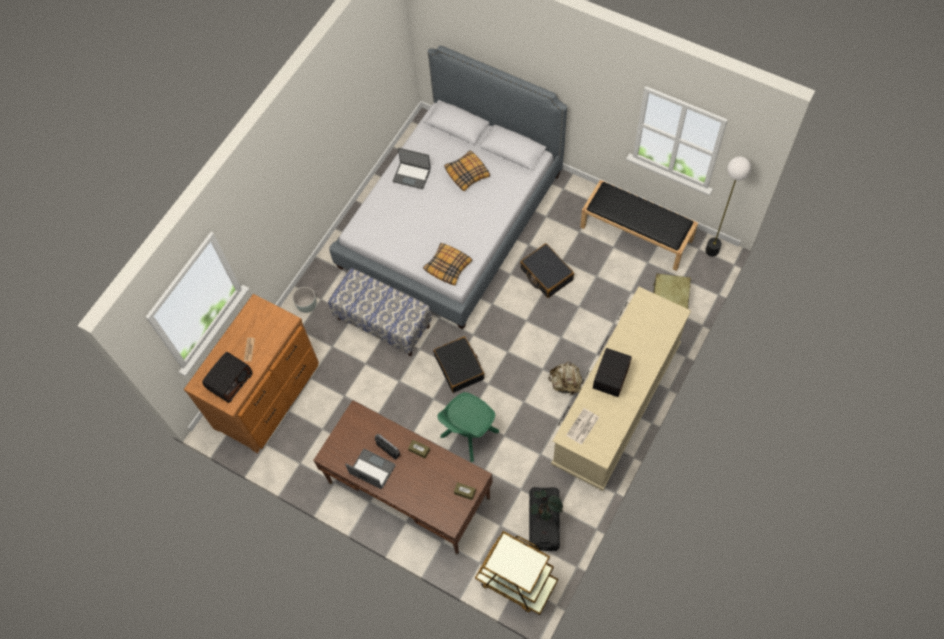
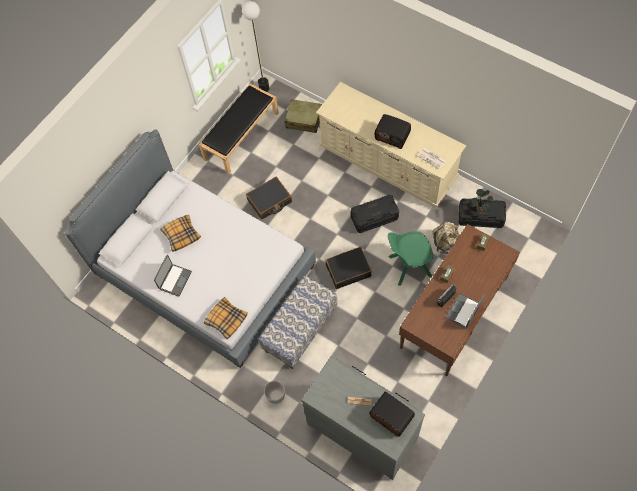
camera: 85 degrees left, 0 degrees up
(268, 395) = (363, 429): brown dresser -> grey dresser
(448, 266) = (273, 254): pillow -> pillow (226, 319)
(468, 435) = (408, 266): green chair -> green chair turned 120 degrees clockwise
(516, 581) = (526, 239): brown cart -> none
(532, 393) = (374, 218): none -> black storage box
(566, 384) = (368, 194): beige backpack -> beige backpack (444, 242)

